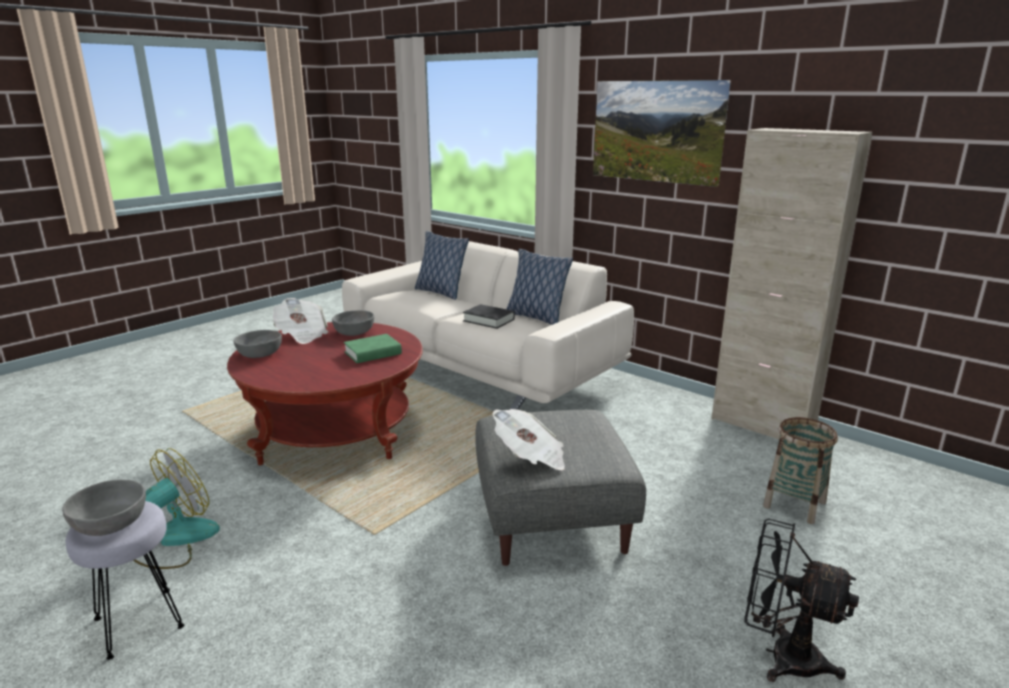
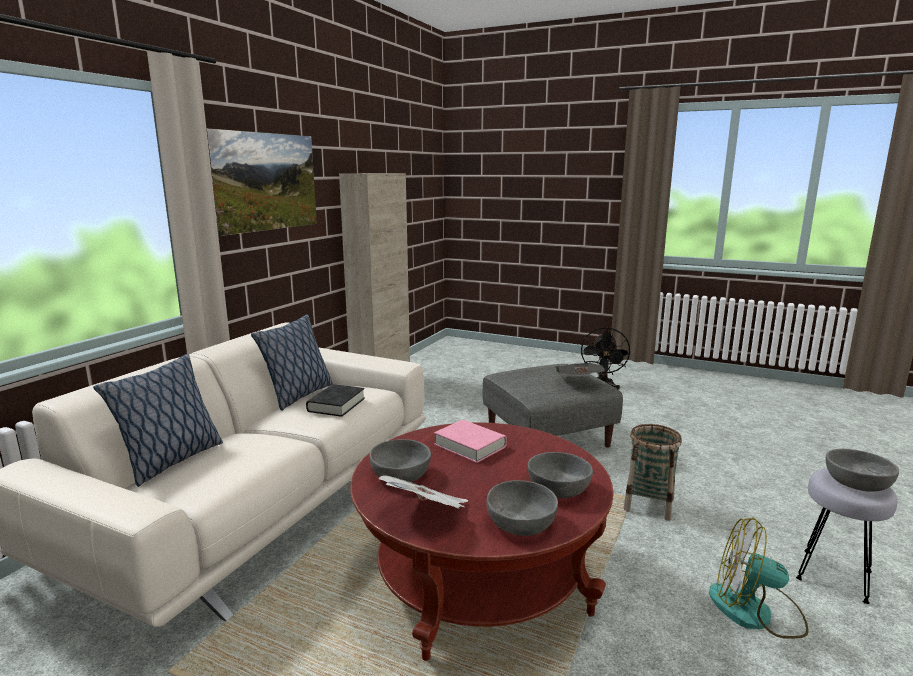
camera: 105 degrees left, 5 degrees down
(280, 370) = (558, 488): none -> grey bowl
(373, 353) = (470, 446): green book -> pink book
(794, 504) = (479, 379): basket -> basket (649, 504)

